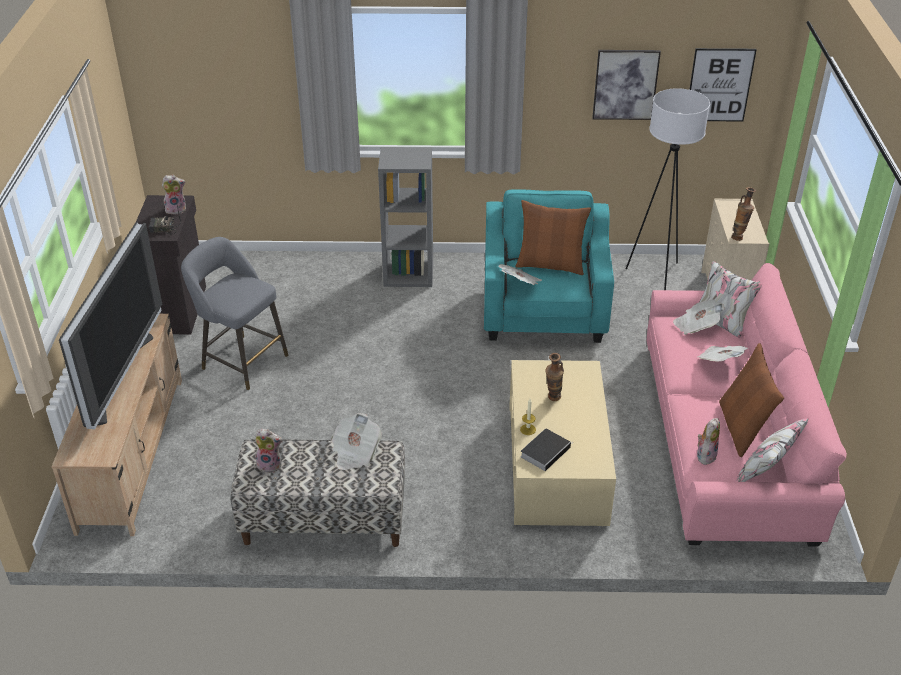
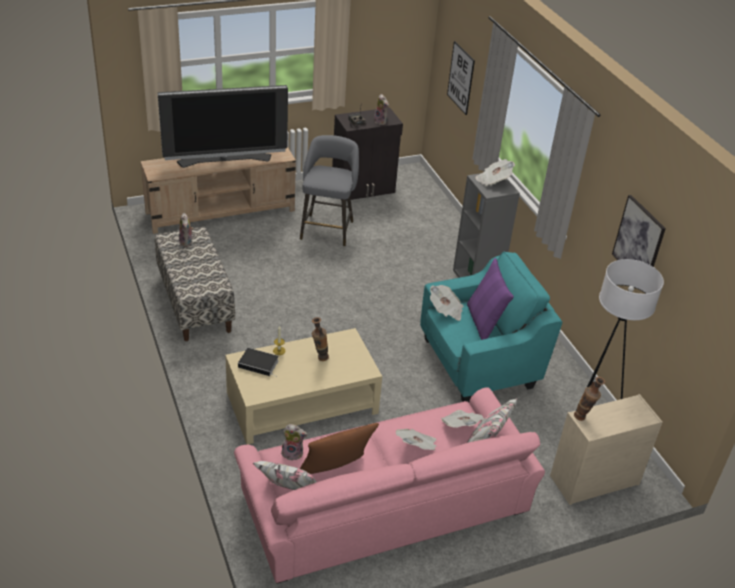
camera: 65 degrees right, 0 degrees up
(355, 453) = (212, 273): newspaper -> newspaper (493, 181)
(550, 265) = (484, 322): brown pillow -> purple pillow
(719, 85) = (695, 298): picture -> picture (461, 78)

